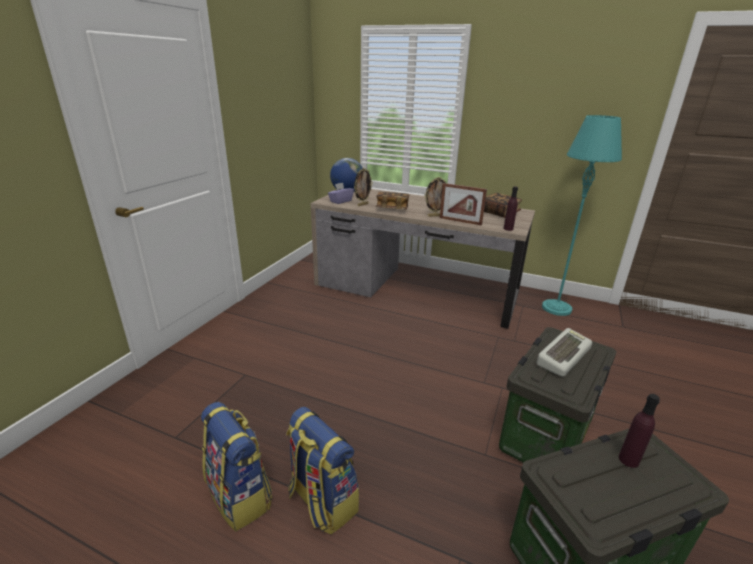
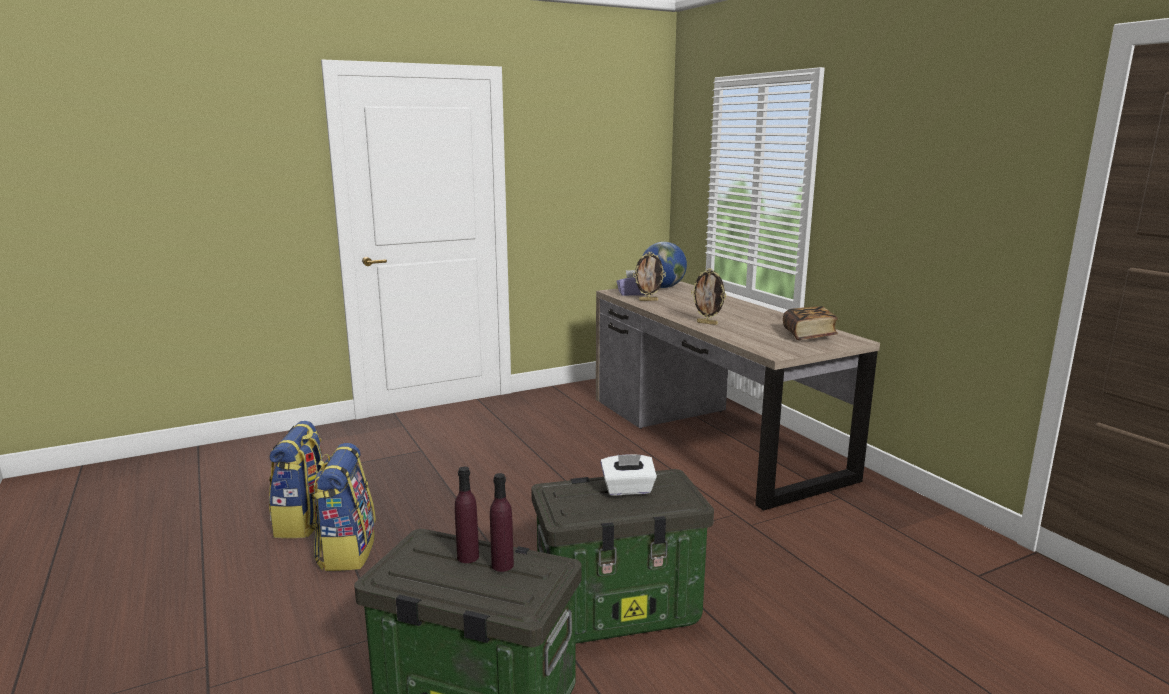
camera: 40 degrees right, 10 degrees down
(392, 208) = (673, 309): book -> none
(460, 221) = (725, 333): picture frame -> none
(508, 229) = (769, 351): purple bottle -> purple bottle (468, 557)
(556, 308) = (894, 517): turquoise floor lamp -> none
(562, 355) = (628, 489): keyboard -> white tissue box

